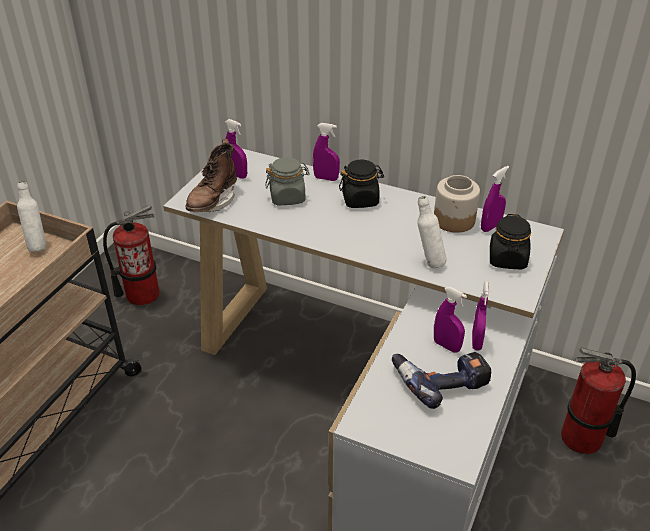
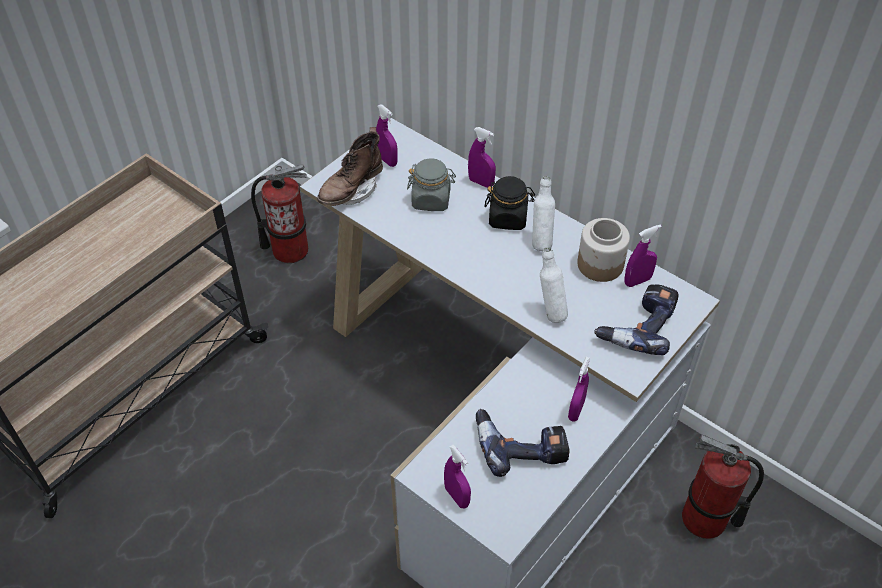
camera: 15 degrees right, 10 degrees up
(38, 246) = (168, 209): white bottle -> white bottle (541, 242)
(446, 346) = (542, 408): purple spray bottle -> purple spray bottle (457, 496)
(507, 259) = (638, 326): black jar -> power drill

